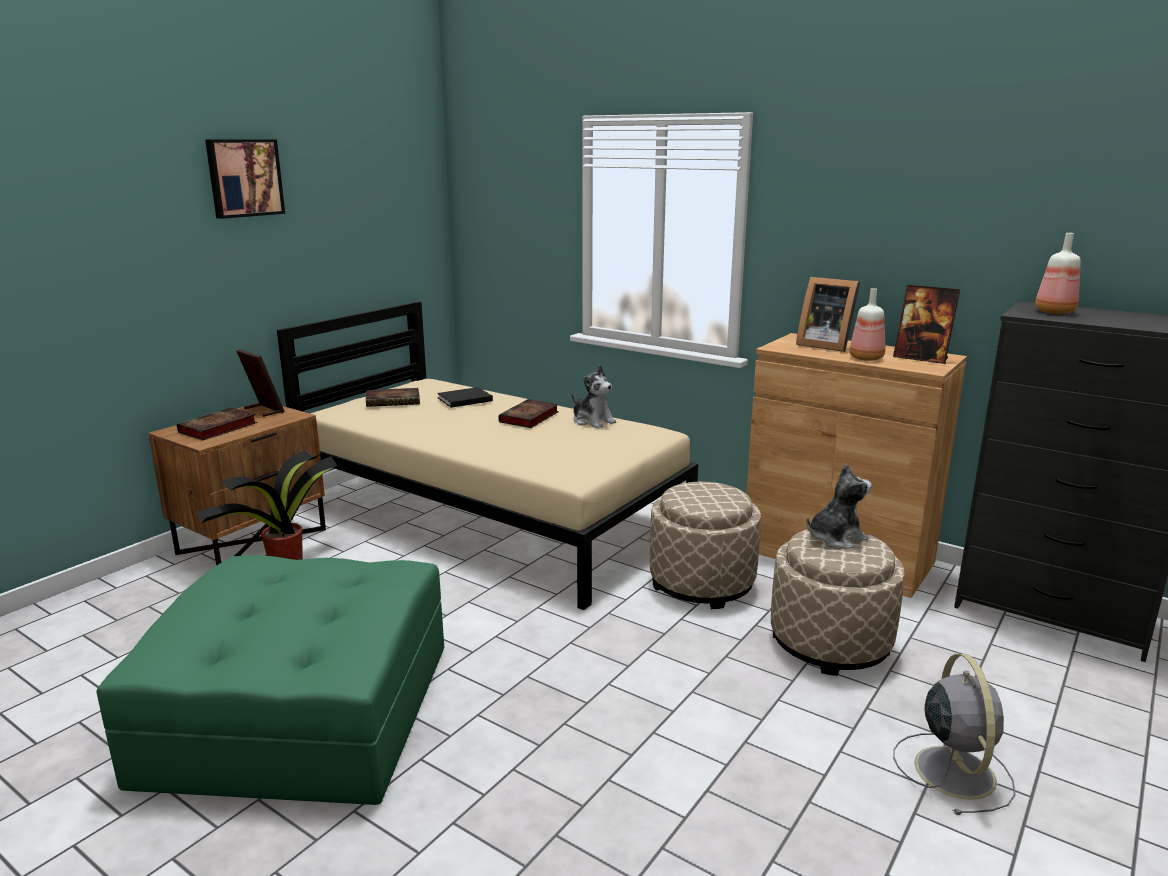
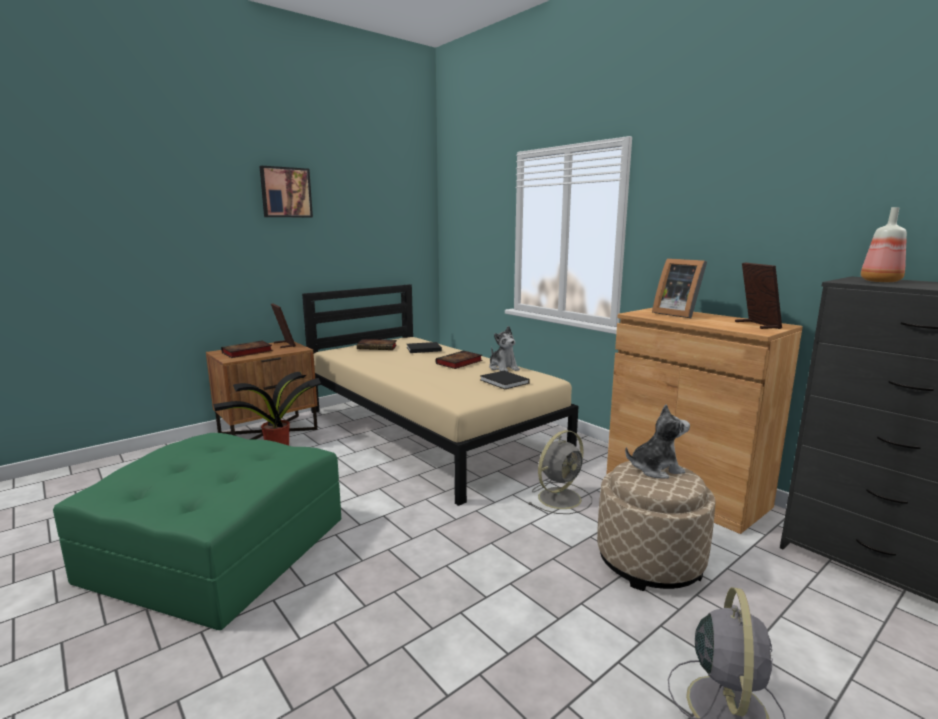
camera: 15 degrees right, 5 degrees down
(610, 442) = (505, 382): none -> black book
(701, 583) = (561, 497): beige ottoman -> grey fan
(867, 358) = (706, 322): bottle -> none
(921, 358) = (756, 325): picture frame -> picture frame turned 150 degrees counterclockwise

